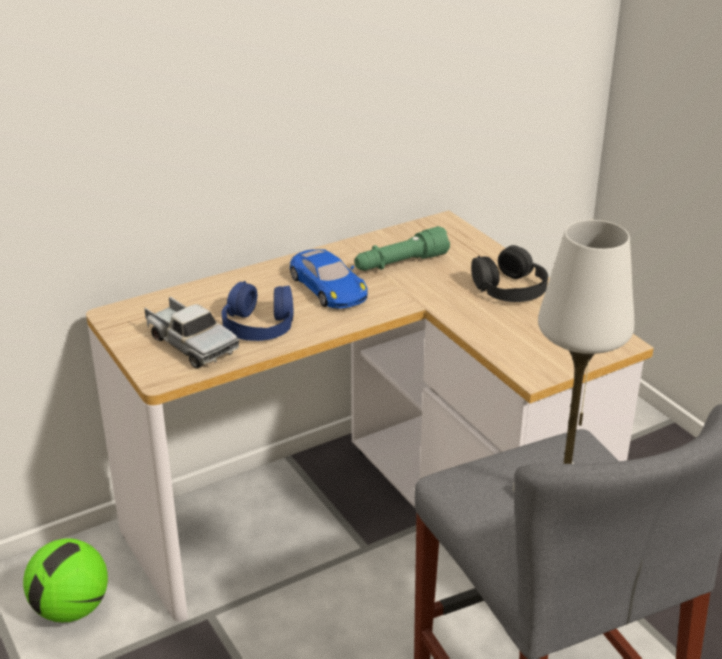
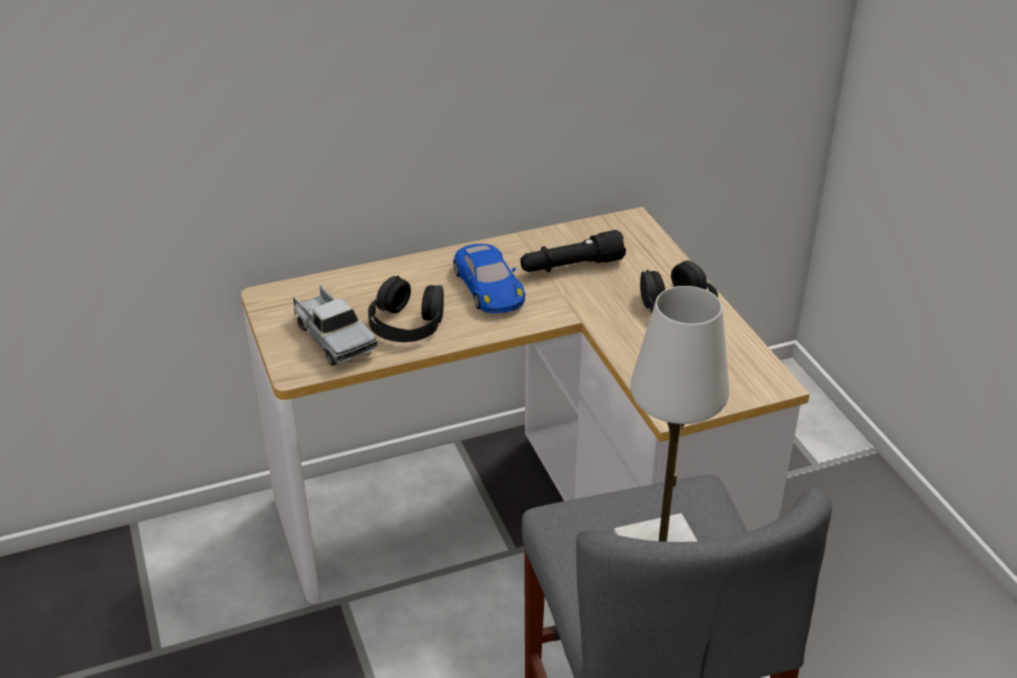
camera: 10 degrees right, 5 degrees up
(71, 609) = (212, 576): football -> none
(259, 324) = (407, 322): blue headphones -> black headphones
(400, 263) = (571, 266): green flashlight -> black flashlight

